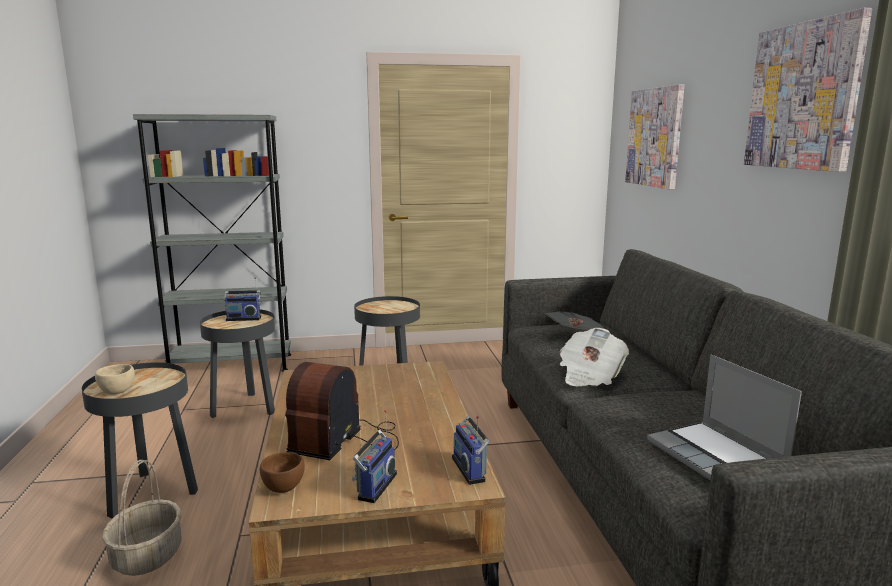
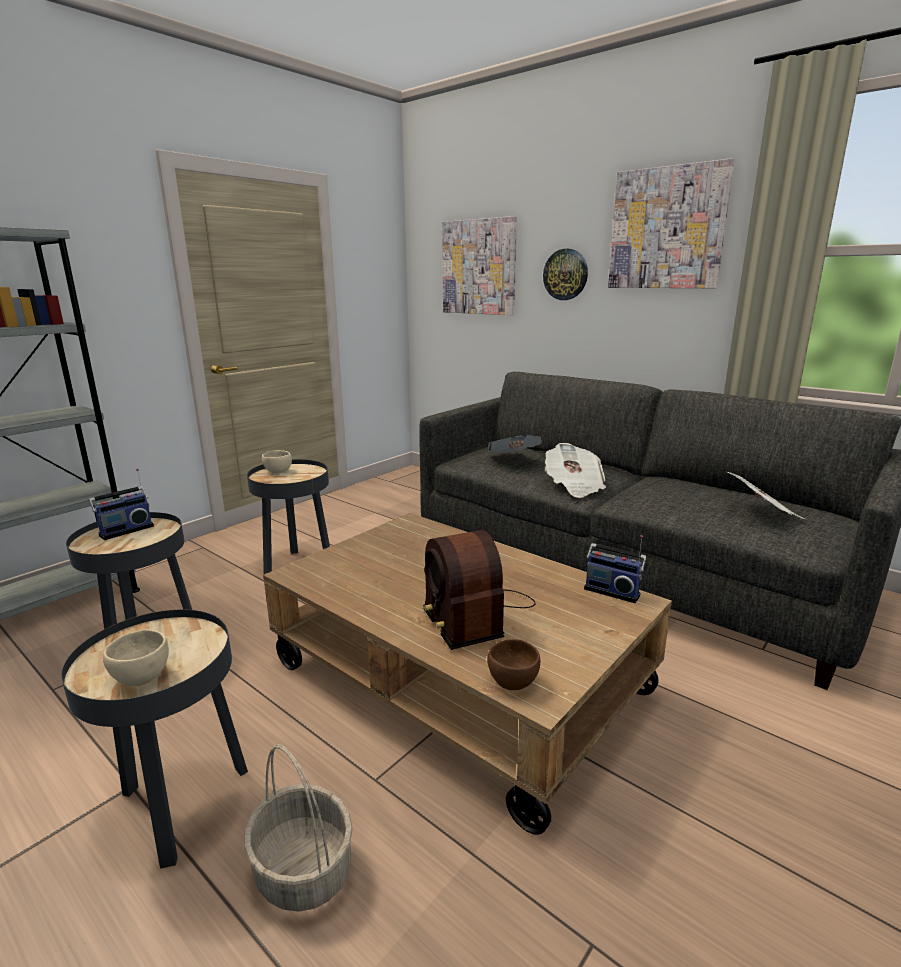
camera: 40 degrees left, 5 degrees up
(374, 486) = (579, 639): radio -> none
(386, 304) = (279, 471): none -> beige bowl
(715, 148) = (565, 274): none -> wall clock
(717, 457) = (761, 514): laptop -> newspaper

